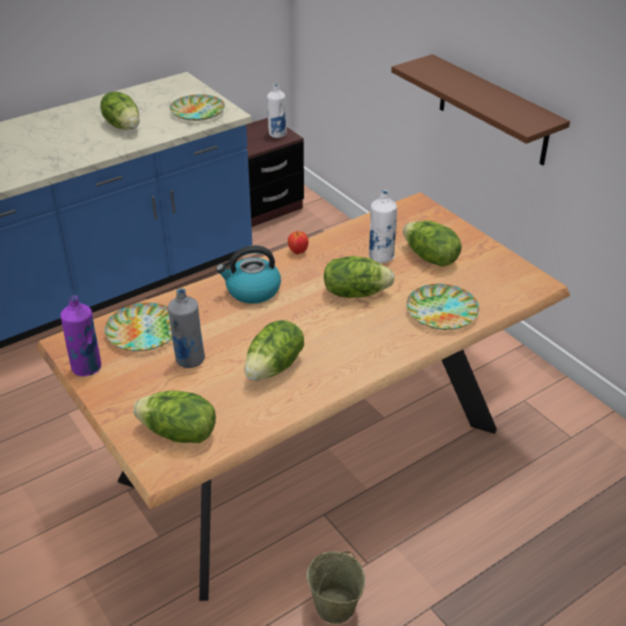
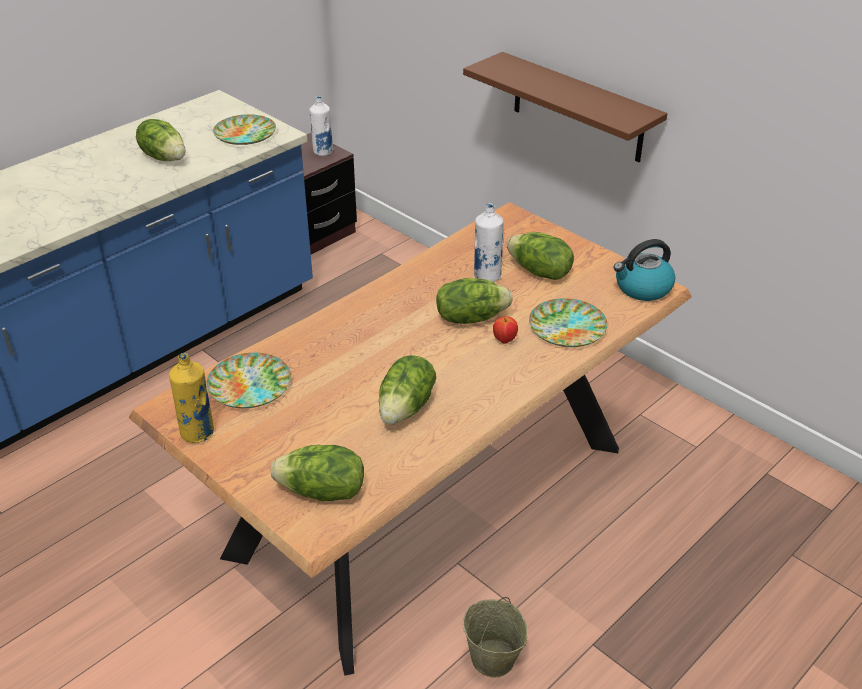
camera: 10 degrees left, 0 degrees up
(87, 368) = (198, 433): purple bottle -> yellow bottle
(189, 359) = (311, 410): grey bottle -> none
(252, 291) = (358, 327): kettle -> kettle (642, 288)
(298, 252) = (396, 280): apple -> apple (504, 340)

